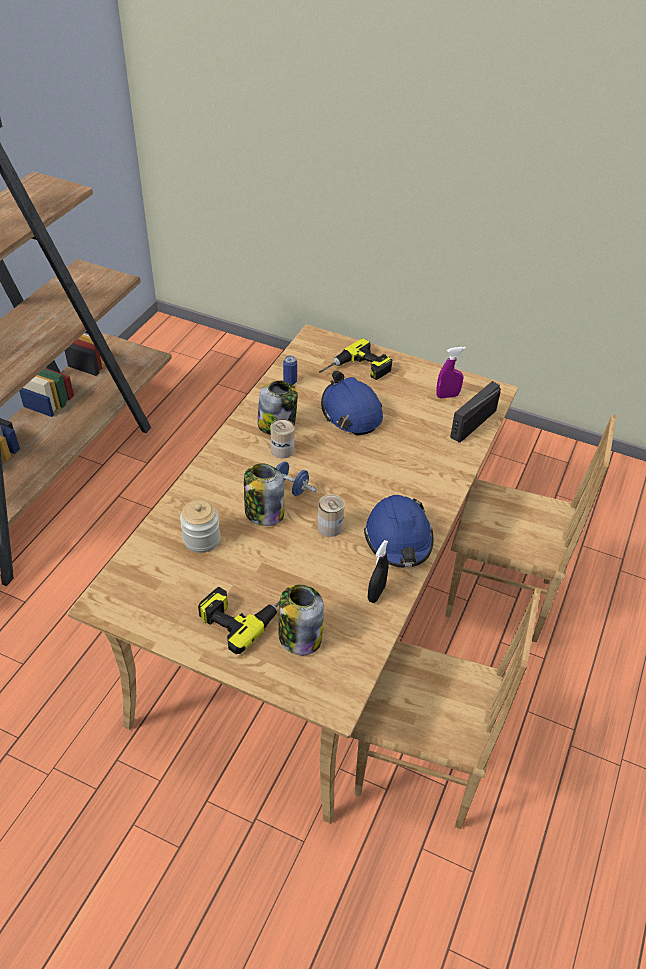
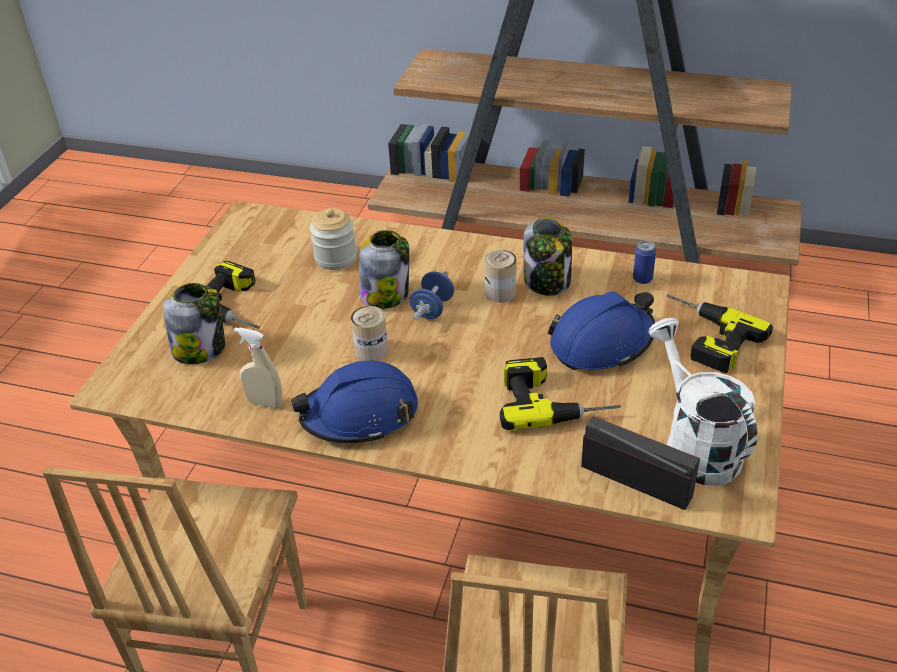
camera: 85 degrees right, 5 degrees down
(376, 593) = (265, 403): black spray bottle -> beige spray bottle
(400, 443) = (555, 399): none -> power drill
(447, 396) = (694, 444): purple spray bottle -> white watering can

